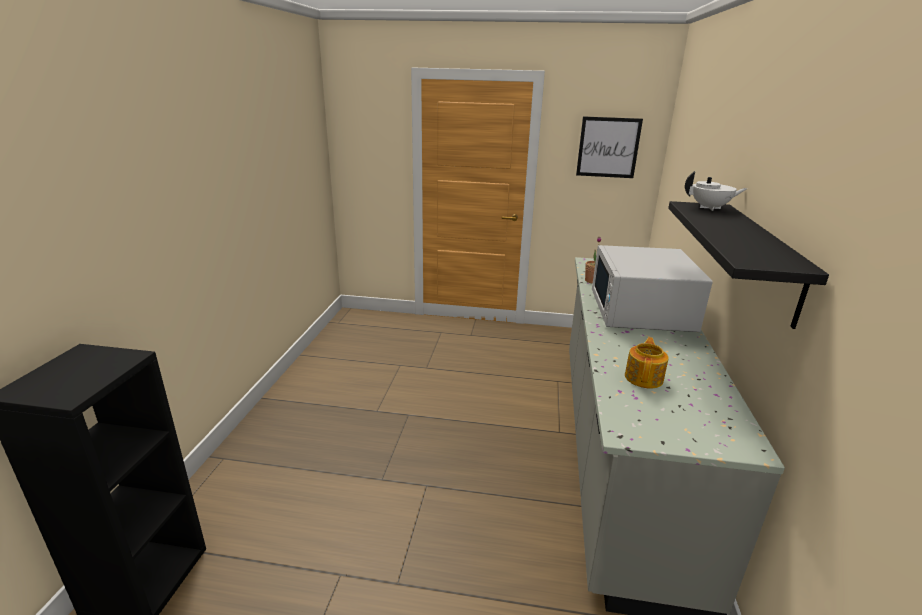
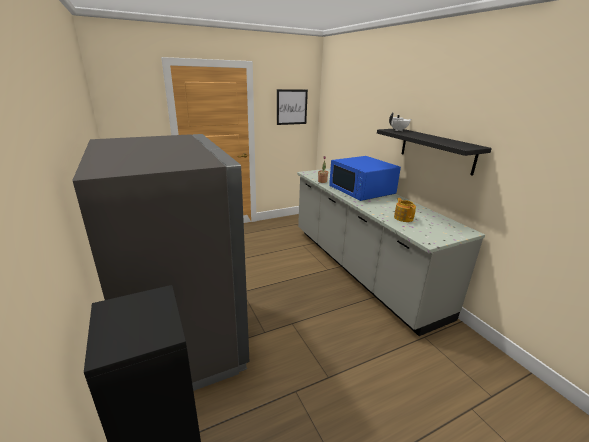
camera: 35 degrees left, 0 degrees up
(293, 444) = (185, 339): none -> grey fridge
(640, 311) = (362, 190): white microwave -> blue microwave

